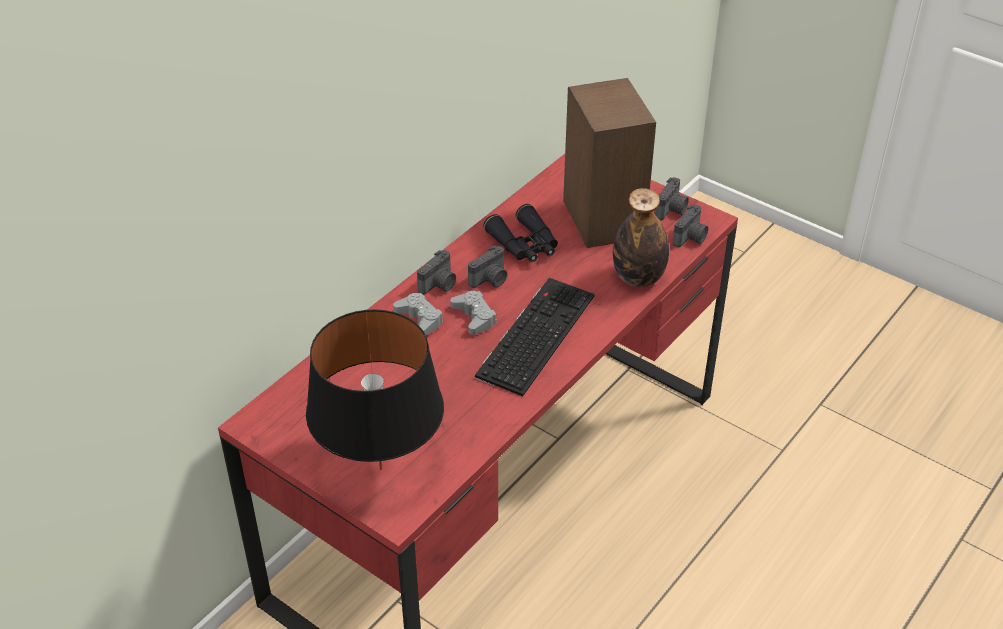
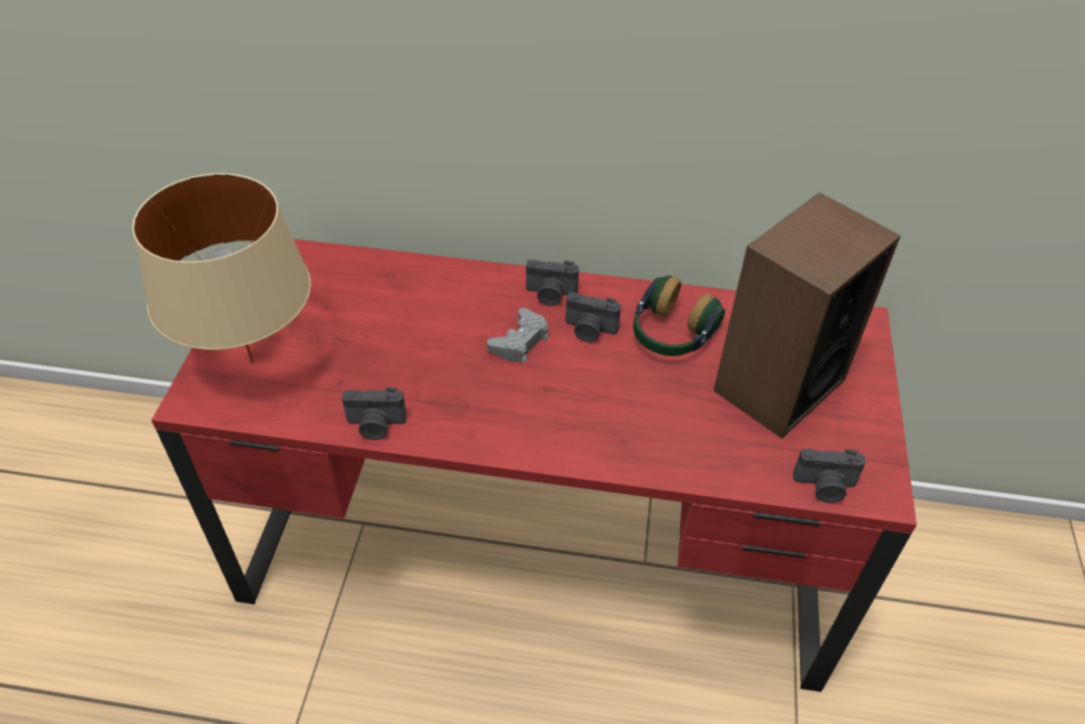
camera: 60 degrees right, 5 degrees up
(380, 469) = (252, 362): black table lamp -> beige table lamp
(419, 319) = (487, 302): grey game controller -> none
(525, 245) = (671, 335): black binoculars -> headphones
(535, 334) = (529, 402): keyboard -> none
(638, 278) = (700, 461): bottle -> none
(672, 210) = (861, 446): camera -> camera (375, 425)

